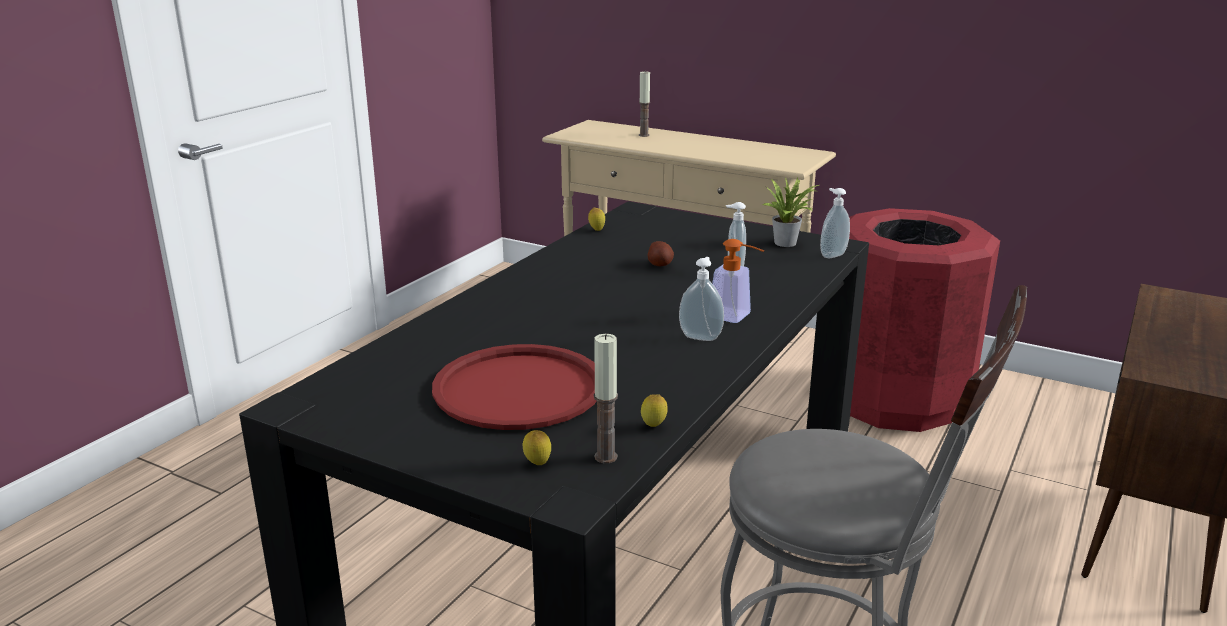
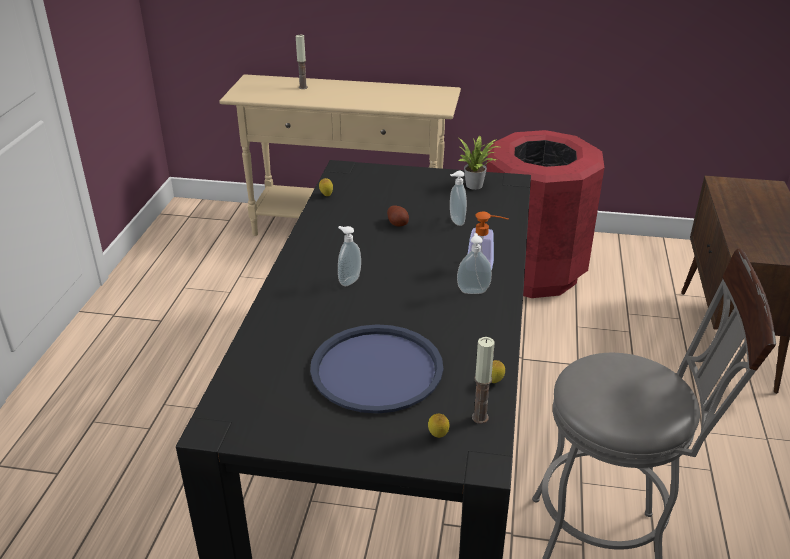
camera: 20 degrees left, 10 degrees up
(519, 388) = (376, 369): red tray -> blue tray
(831, 255) = (513, 192): soap dispenser -> soap dispenser (348, 280)

